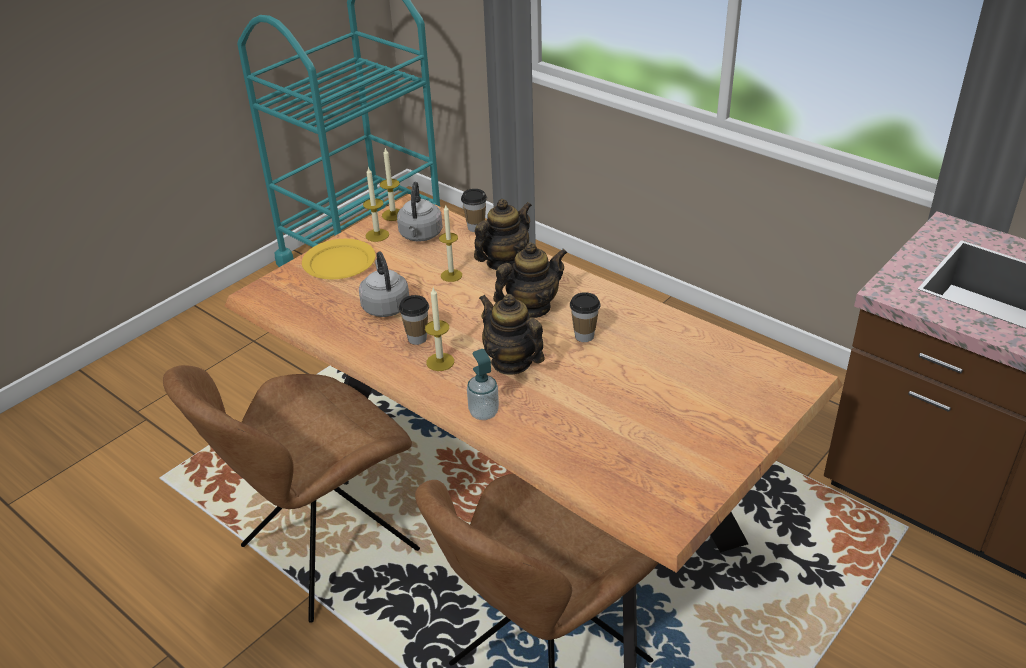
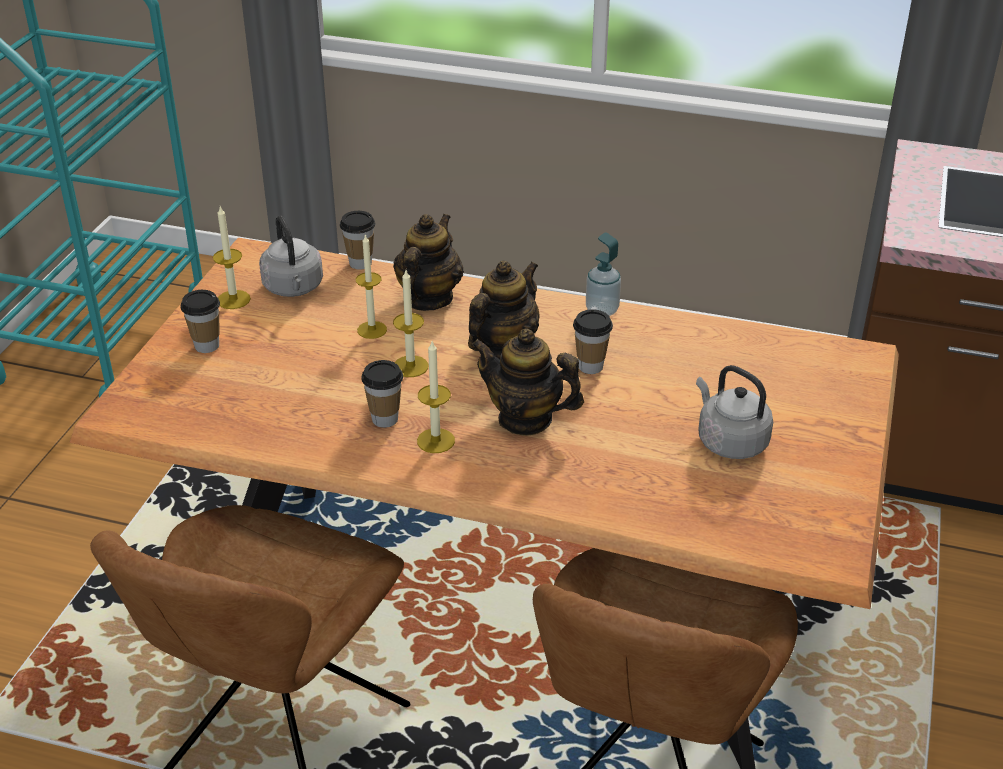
camera: 25 degrees left, 0 degrees up
(339, 262) = (207, 346): yellow plate -> cup
(385, 306) = (311, 388): grey kettle -> grey kettle (729, 441)
(393, 215) = (236, 269): candle -> candle (410, 366)
(484, 413) = (535, 488): soap dispenser -> soap dispenser (602, 310)

